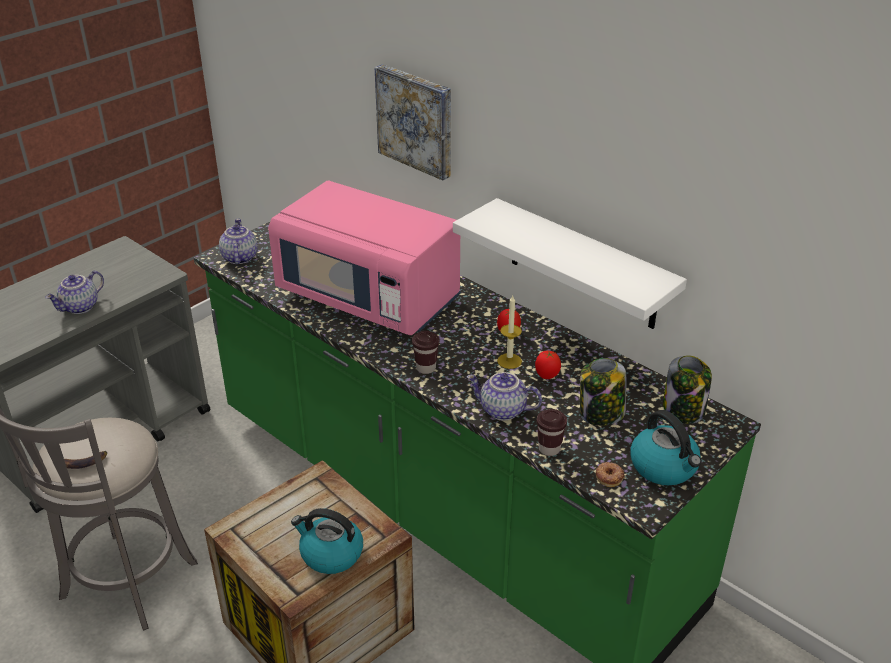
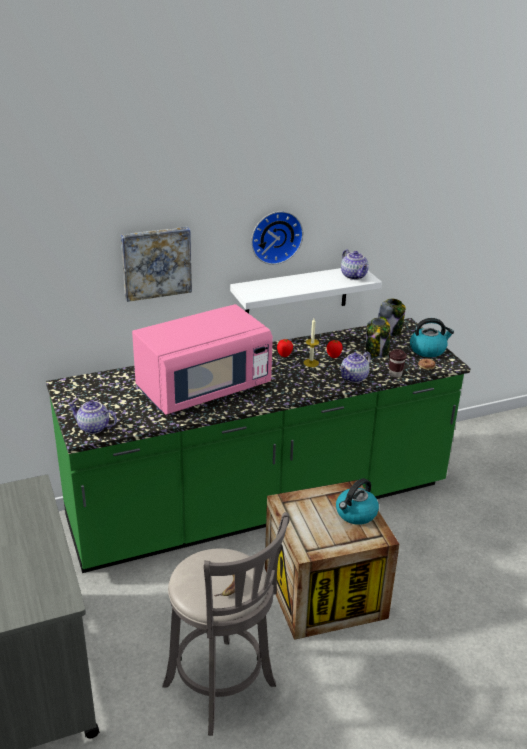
camera: 65 degrees left, 5 degrees down
(80, 307) = (38, 540): teapot -> teapot (354, 276)
(426, 368) = (296, 390): brown cup -> none
(557, 159) = (275, 236): none -> wall clock

